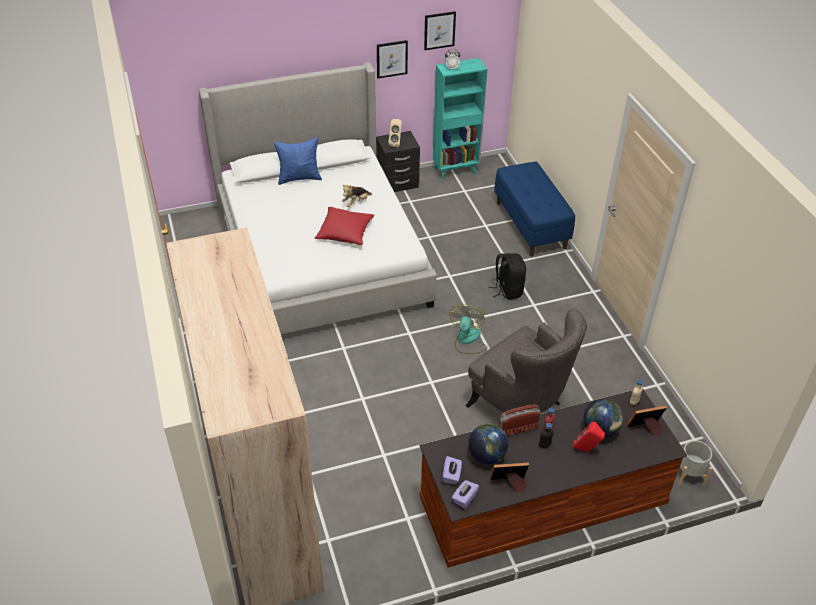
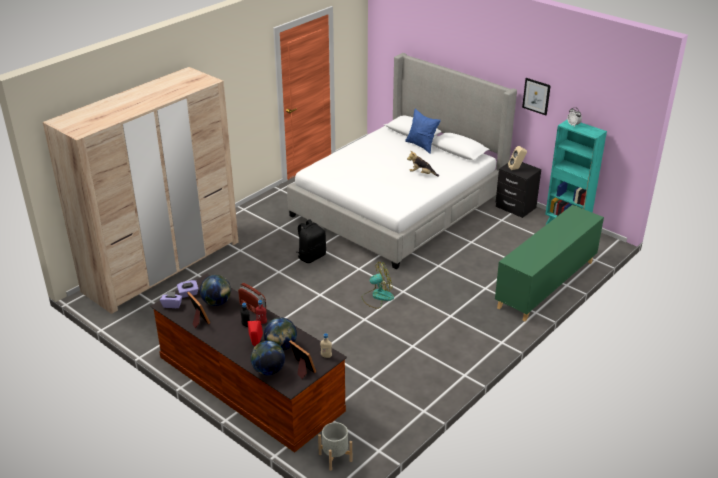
camera: 60 degrees right, 10 degrees down
(345, 232) = (384, 181): red pillow -> none
(439, 30) = (578, 89): picture -> none
(507, 290) = (453, 297): black backpack -> black backpack (311, 256)
(521, 404) = (335, 343): grey armchair -> none
(531, 225) = (546, 284): blue bench -> green cabinet
(634, 455) = (268, 370): none -> globe

